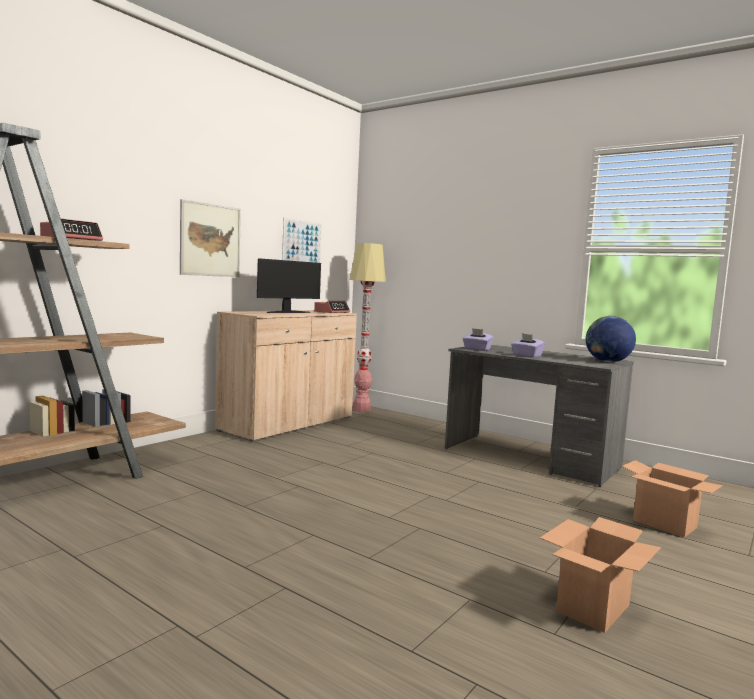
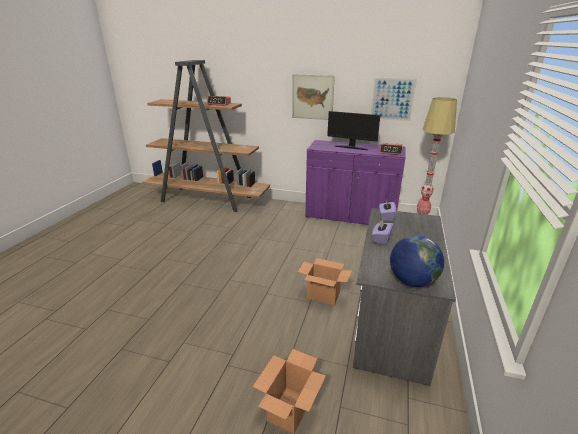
camera: 70 degrees right, 20 degrees up
(288, 424) = (350, 216): beige cabinet -> purple cabinet
(593, 609) = (145, 363): cardboard box -> cardboard box (322, 295)

